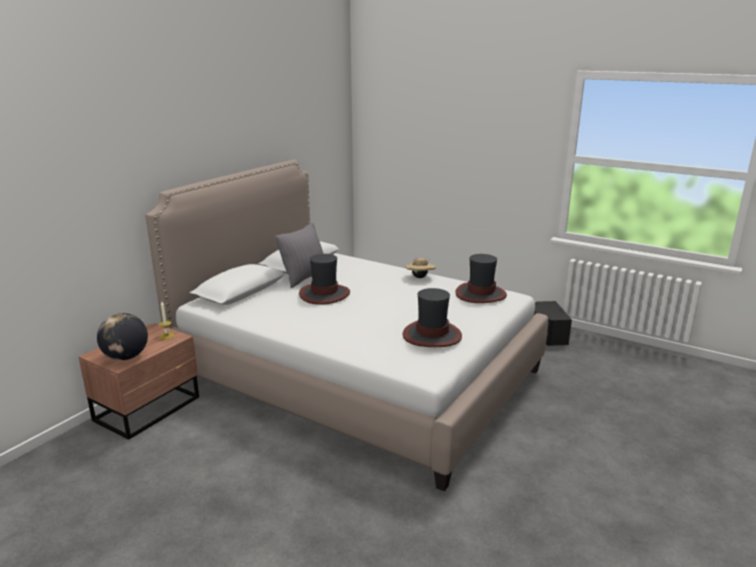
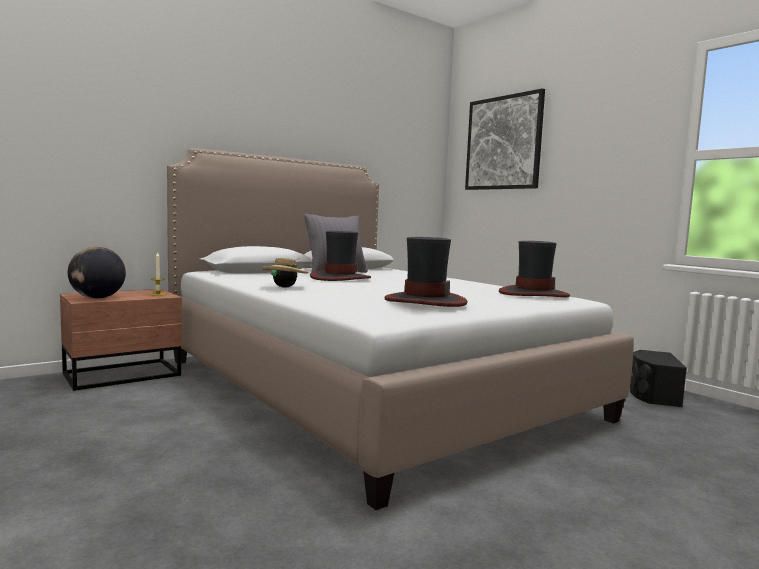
camera: 20 degrees right, 15 degrees down
(411, 121) = (503, 143): none -> picture
(420, 277) = (468, 282): beige hat -> beige hat (285, 287)

